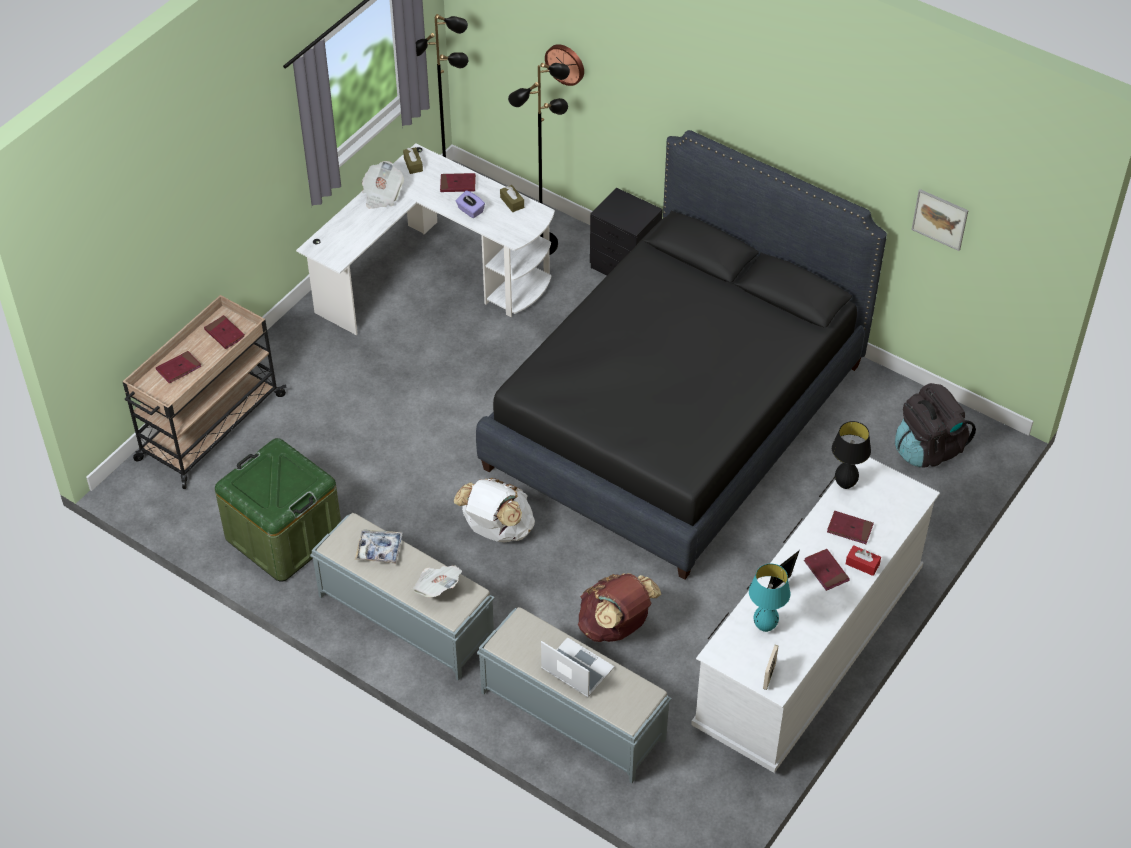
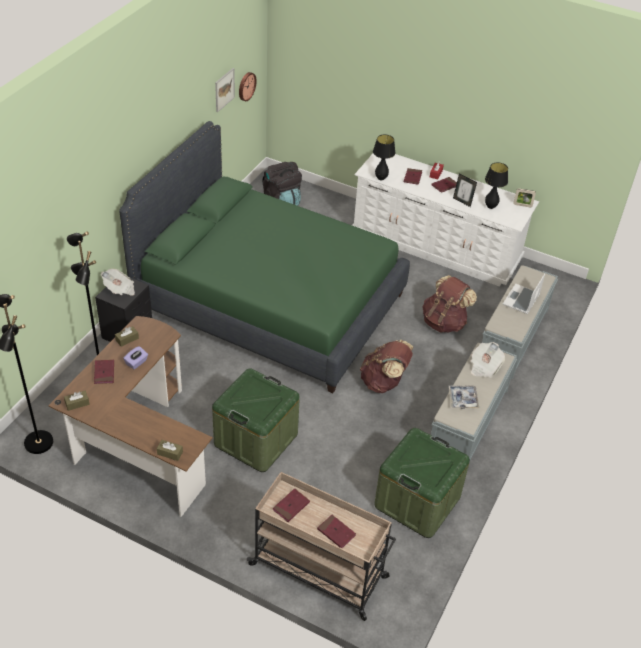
camera: 100 degrees left, 5 degrees down
(323, 237) = (170, 453): none -> brown tissue box
(382, 195) = (116, 420): newspaper -> newspaper (120, 289)
(416, 384) = (256, 439): none -> green storage box
(433, 276) = (137, 441): white desk -> brown desk
(496, 530) = (384, 382): white backpack -> brown backpack
(566, 63) = (44, 252): wall clock -> wall clock (246, 86)
(676, 415) = (270, 301): black bed -> green bed
(765, 626) = (490, 207): turquoise table lamp -> black table lamp

